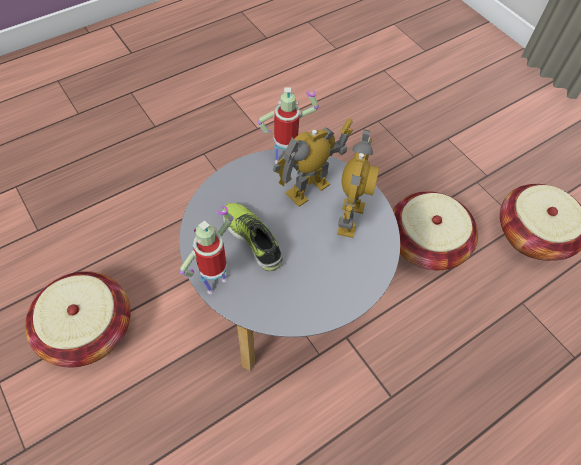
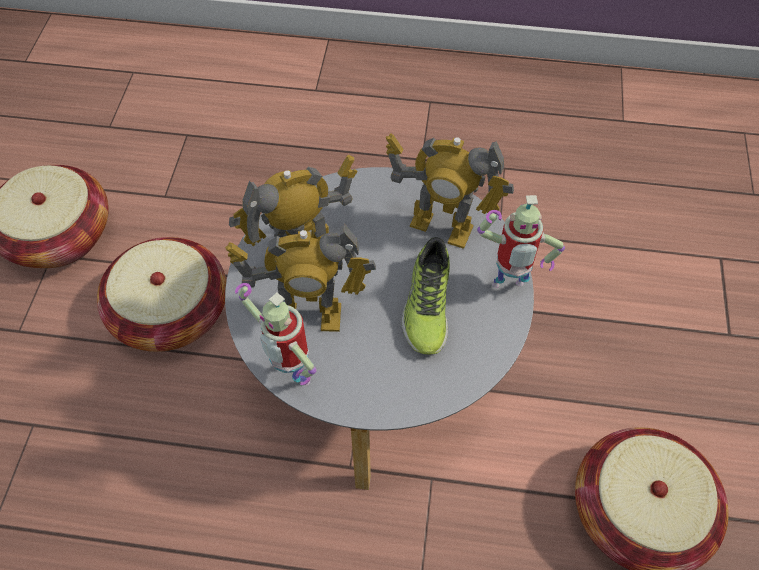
camera: 135 degrees left, 0 degrees up
(289, 293) = (441, 227): none -> toy robot

